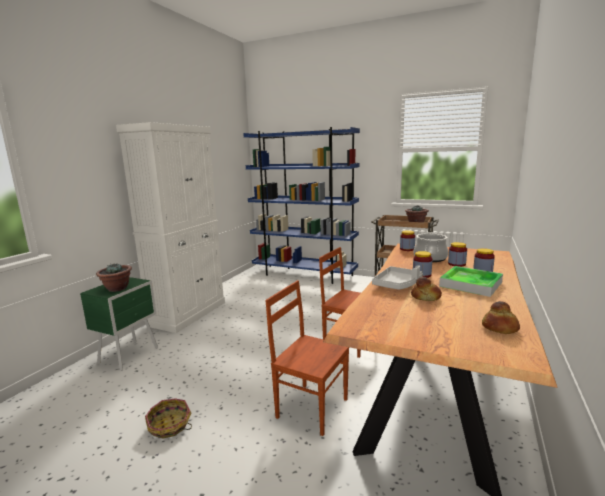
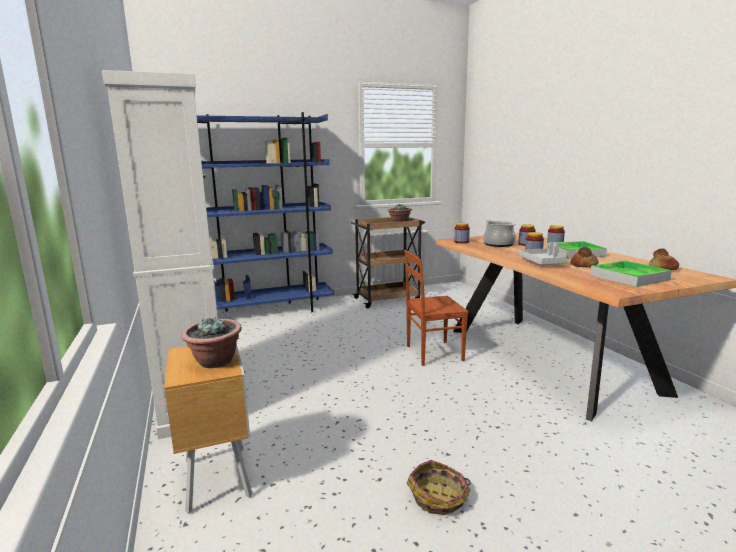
camera: 45 degrees left, 0 degrees up
(130, 355) = (218, 477): green nightstand -> brown nightstand
(311, 407) = (508, 410): brown chair -> none
(418, 322) = (629, 277): none -> tray

